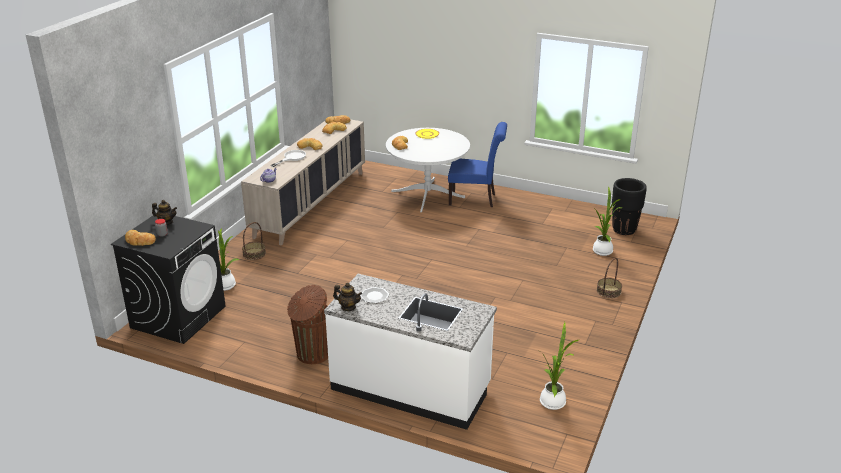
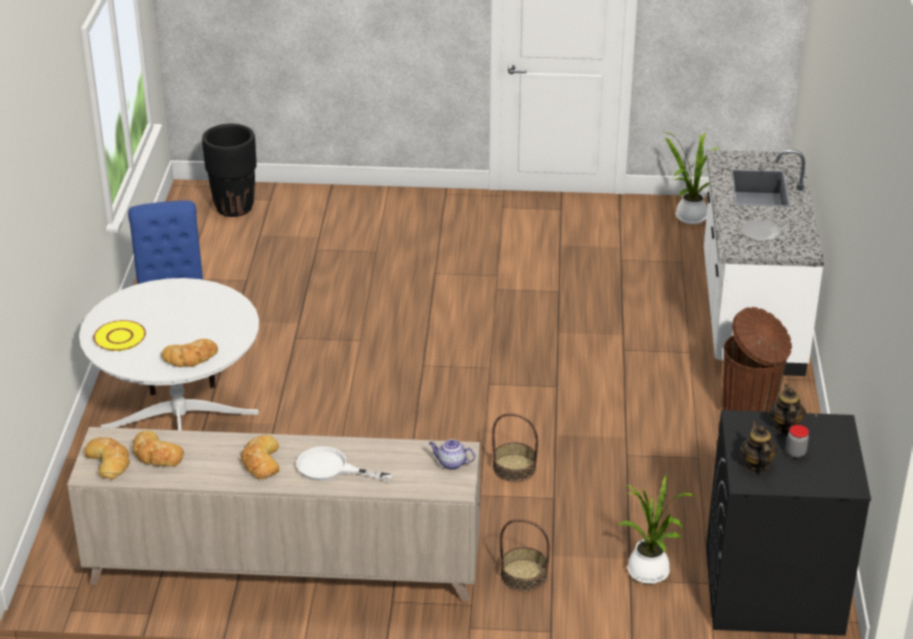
camera: 110 degrees left, 5 degrees up
(139, 241) = (835, 469): bread -> none
(348, 307) = (802, 244): teapot -> teapot (785, 426)
(603, 250) = (309, 219): potted plant -> none
(608, 291) = (423, 204): basket -> basket (514, 467)

